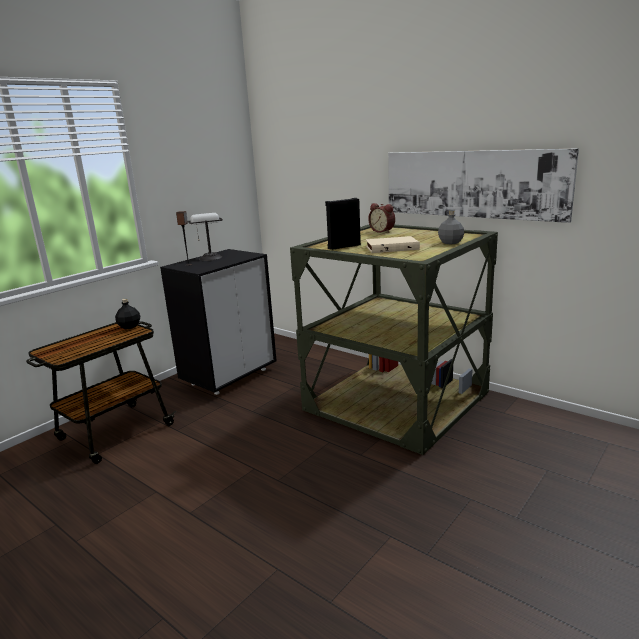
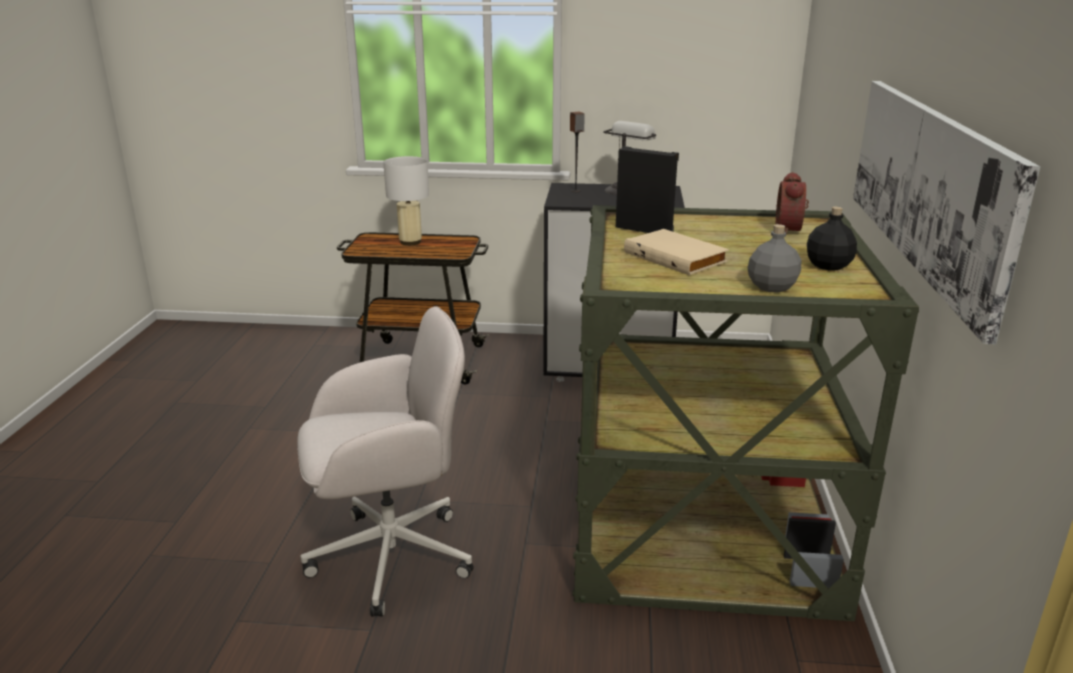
camera: 55 degrees right, 5 degrees up
(85, 340) = (411, 242): none -> white table lamp
(129, 326) = (463, 245): black bottle -> black bottle (827, 265)
(327, 508) = (392, 558): none -> white office chair

